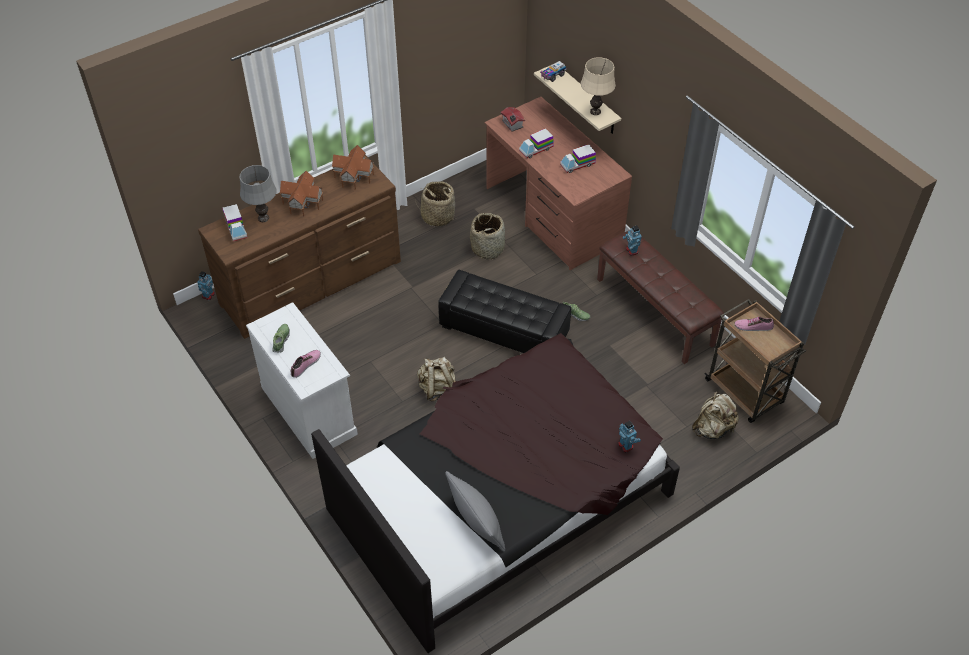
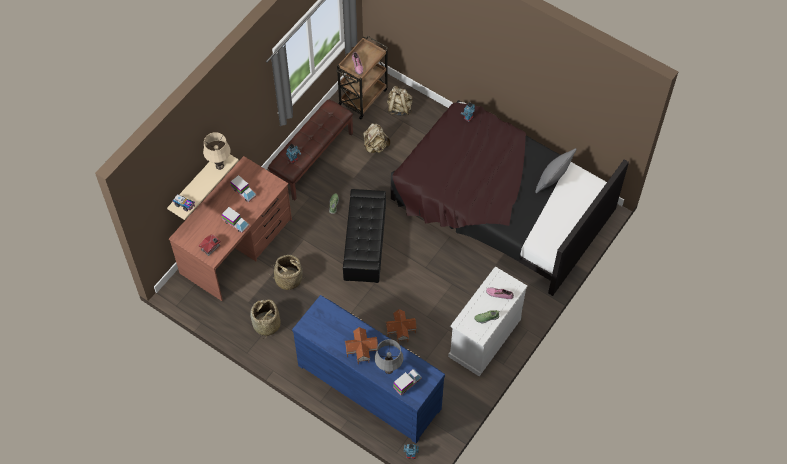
camera: 110 degrees left, 10 degrees up
(312, 282) = (369, 386): brown dresser -> blue dresser
(353, 175) = (319, 327): toy house -> toy house (400, 330)
(438, 389) = (433, 266): beige backpack -> beige backpack (375, 146)

